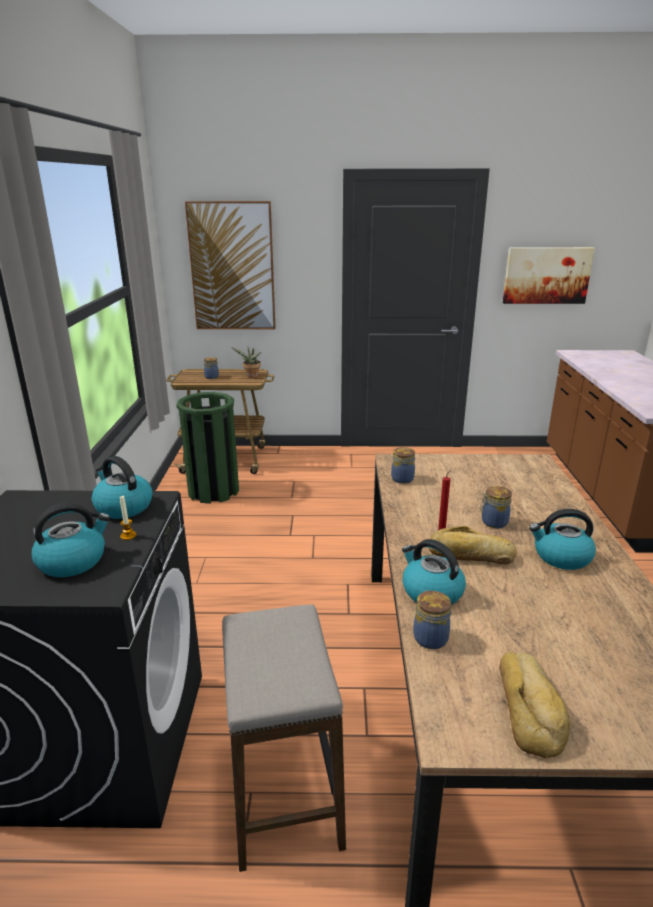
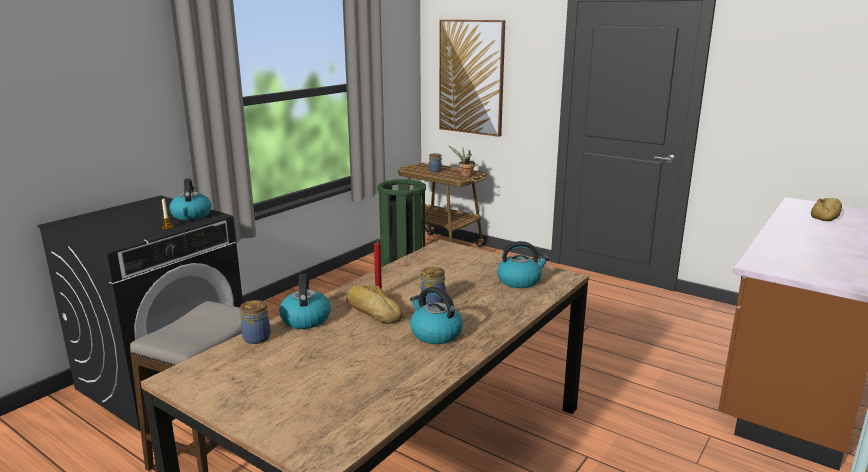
camera: 35 degrees right, 5 degrees down
(73, 561) = (125, 230): kettle -> kettle (520, 281)
(401, 478) = (424, 258): jar -> none
(530, 708) = (239, 387): bread -> bread (827, 214)
(546, 275) = (784, 108): picture -> none

